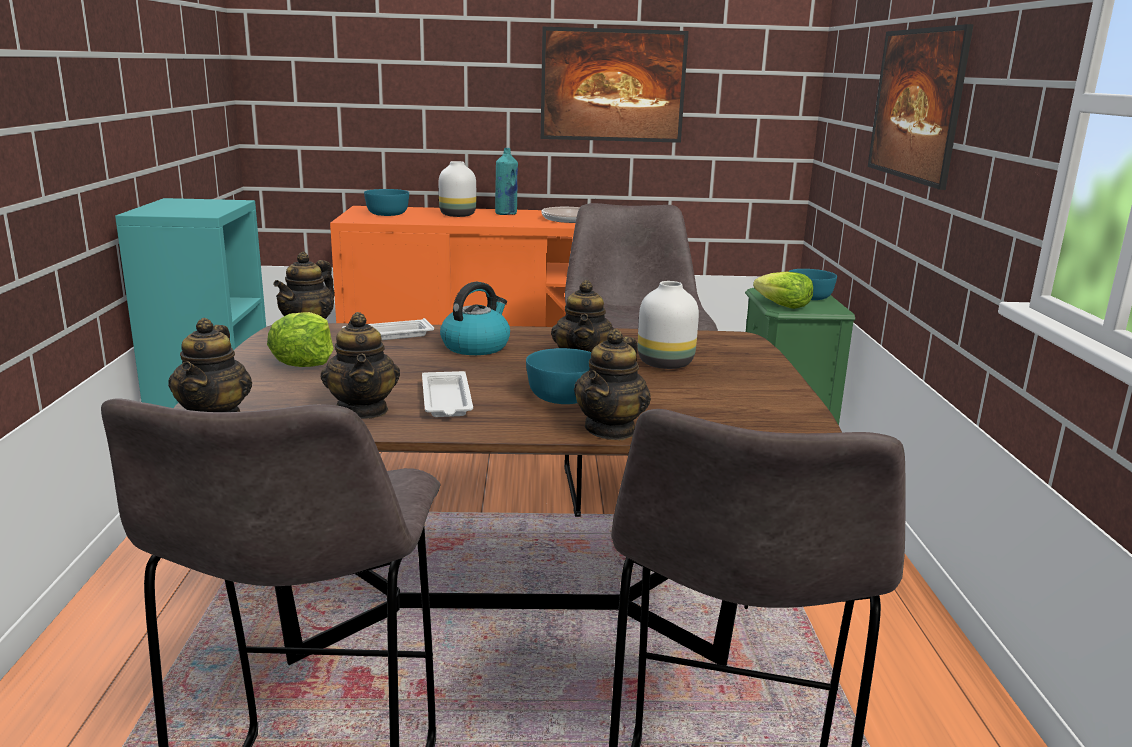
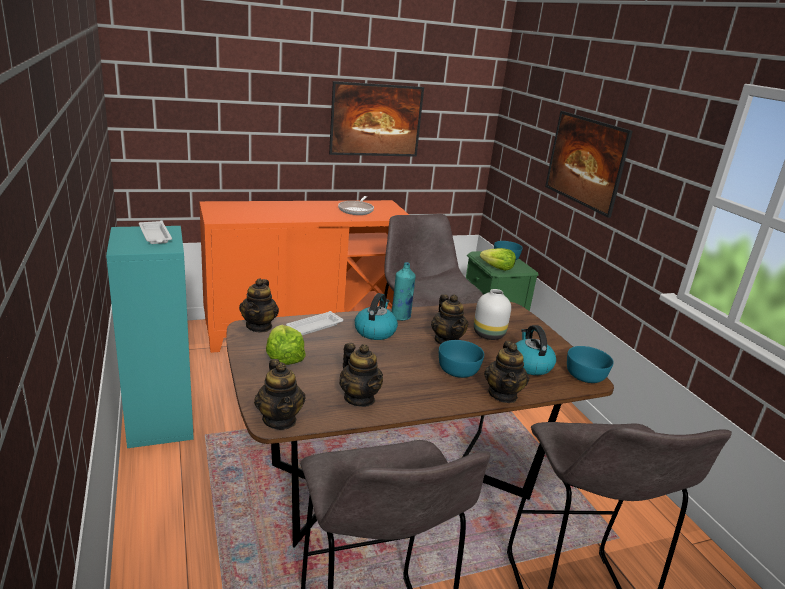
camera: 20 degrees left, 5 degrees up
(387, 214) = (234, 211): turquoise bowl -> turquoise bowl (584, 375)
(446, 401) = (399, 383): white tray -> white tray (155, 236)
(457, 215) = (282, 210): white vase -> none
(506, 214) = (311, 207): turquoise bottle -> turquoise bottle (400, 317)
(701, 402) = (530, 365): none -> kettle

